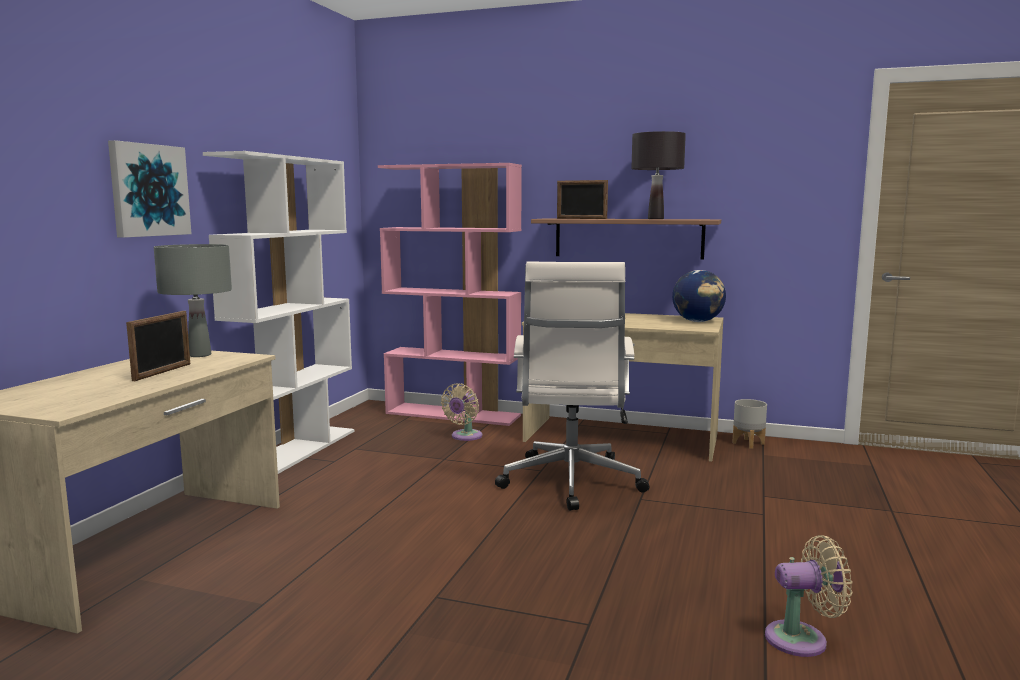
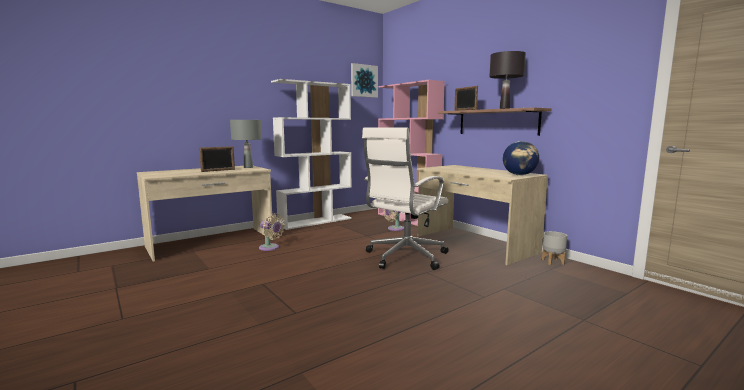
camera: 35 degrees right, 0 degrees up
(149, 190) = (243, 97): picture -> picture (364, 81)
(802, 639) = (377, 356): beige fan -> beige fan (270, 248)

